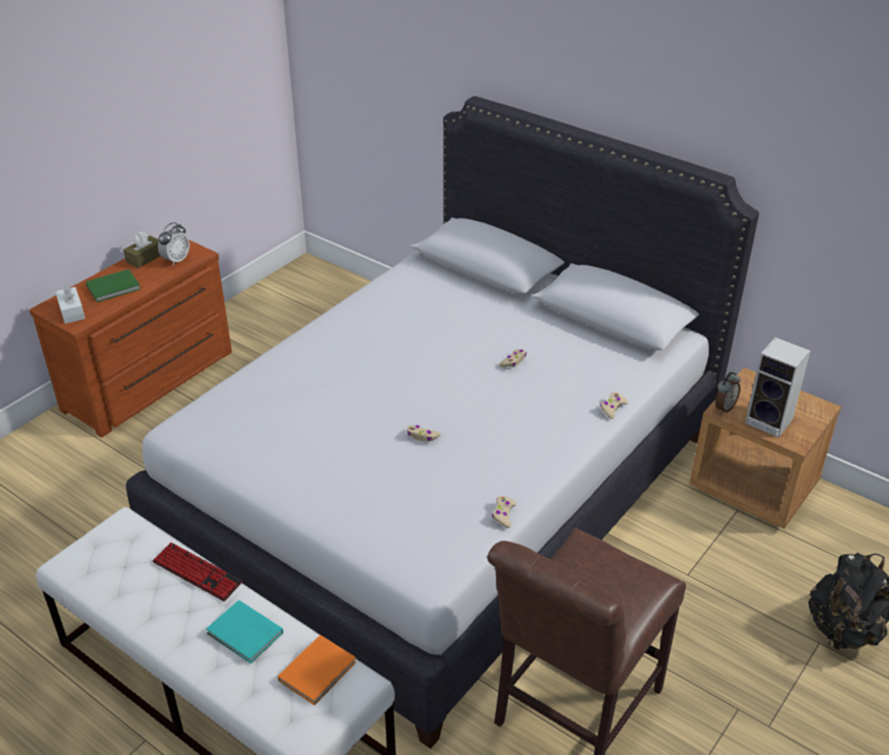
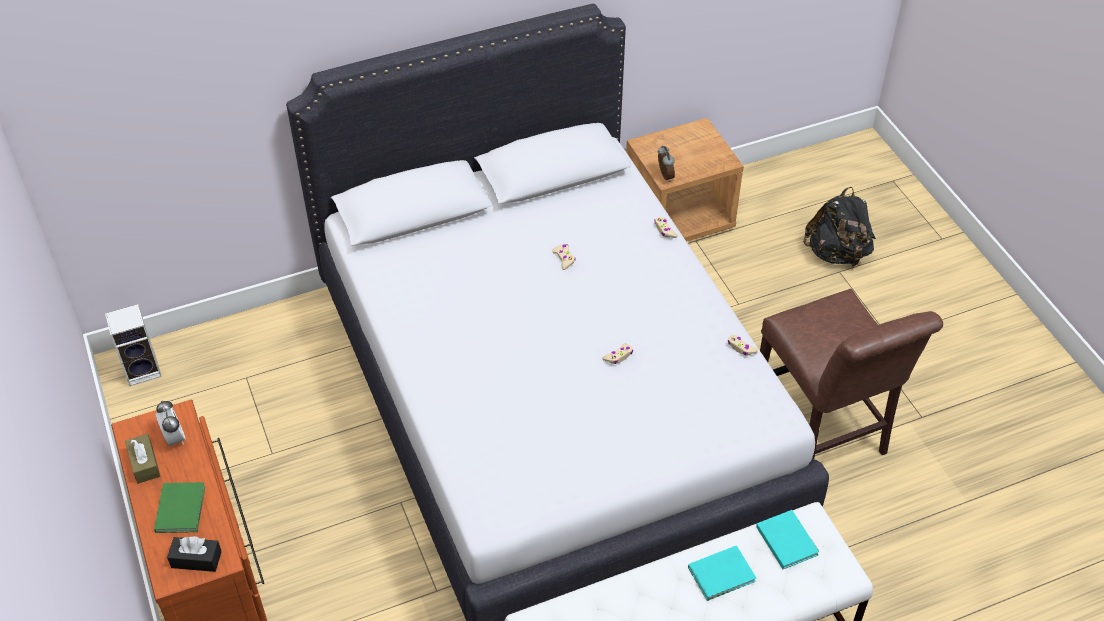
camera: 60 degrees left, 10 degrees up
(71, 311) = (196, 559): white tissue box -> black tissue box
(197, 573) = (633, 585): keyboard -> none
(319, 670) = (786, 539): orange book -> turquoise book
(770, 422) = (697, 161): speaker -> speaker (144, 369)

